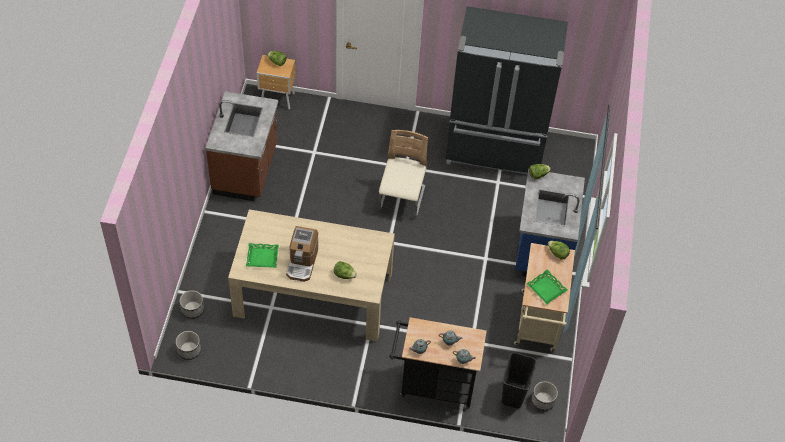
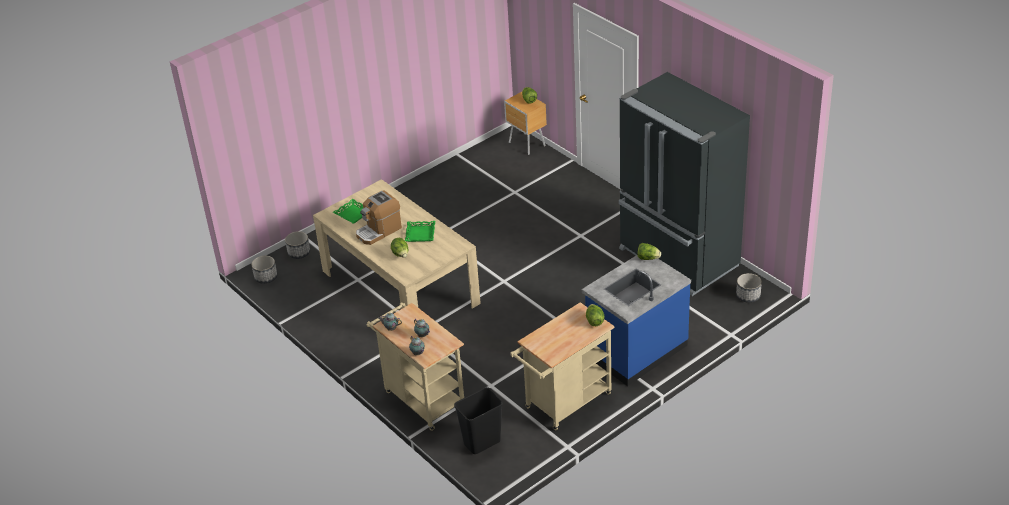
camera: 45 degrees right, 15 degrees down
(246, 170) = (446, 181): brown counter -> none
(402, 199) = (550, 256): beige chair -> none
(433, 385) = (421, 398): black cart -> beige cart
(543, 401) = (502, 461): planter -> planter (748, 296)
(546, 289) = (552, 340): green tray -> green tray (420, 234)

